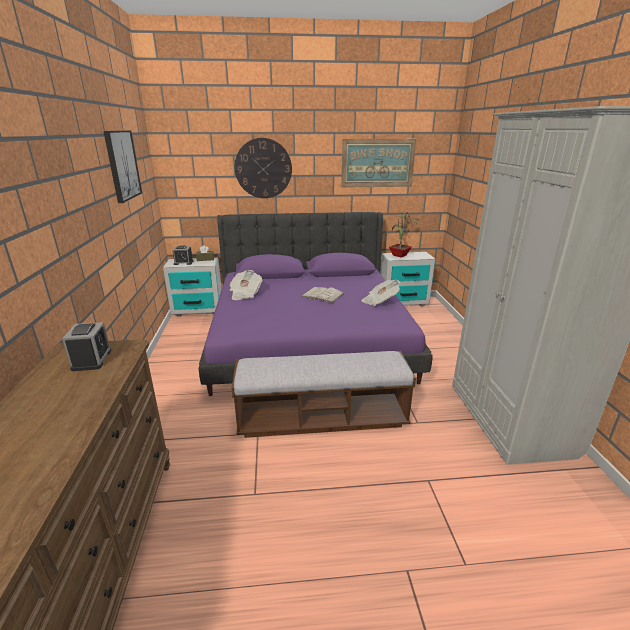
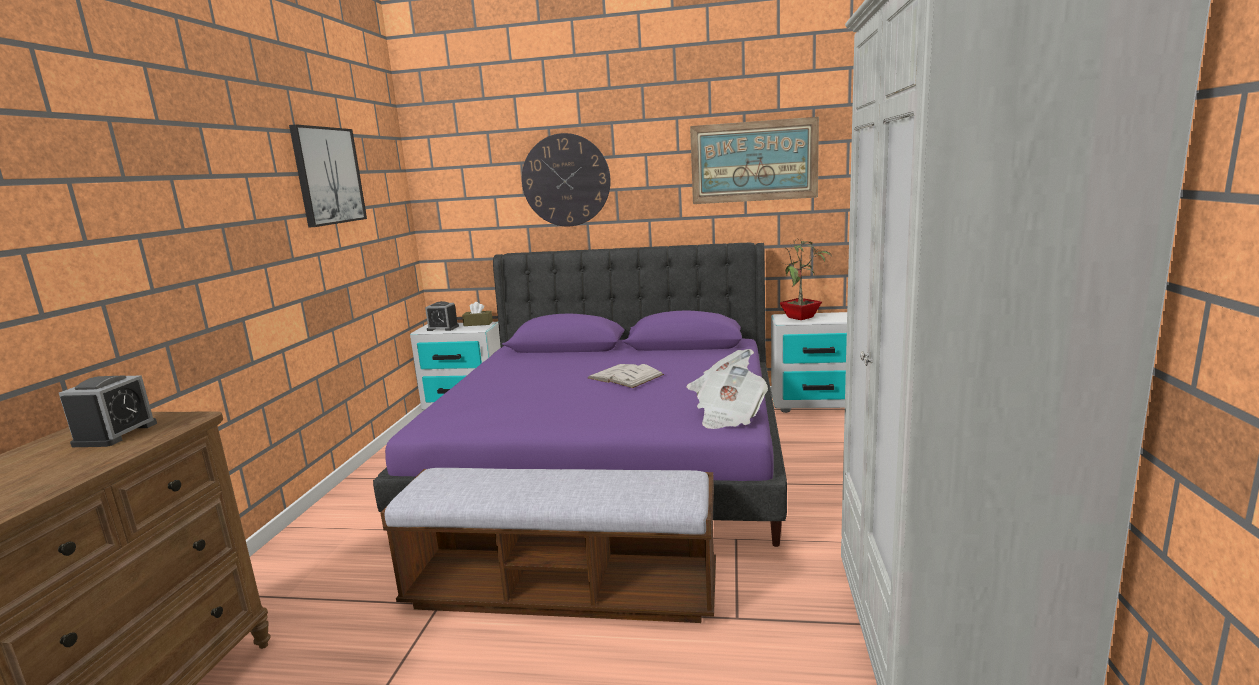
camera: 15 degrees right, 10 degrees down
(245, 294) = (503, 372): newspaper -> newspaper (729, 416)

